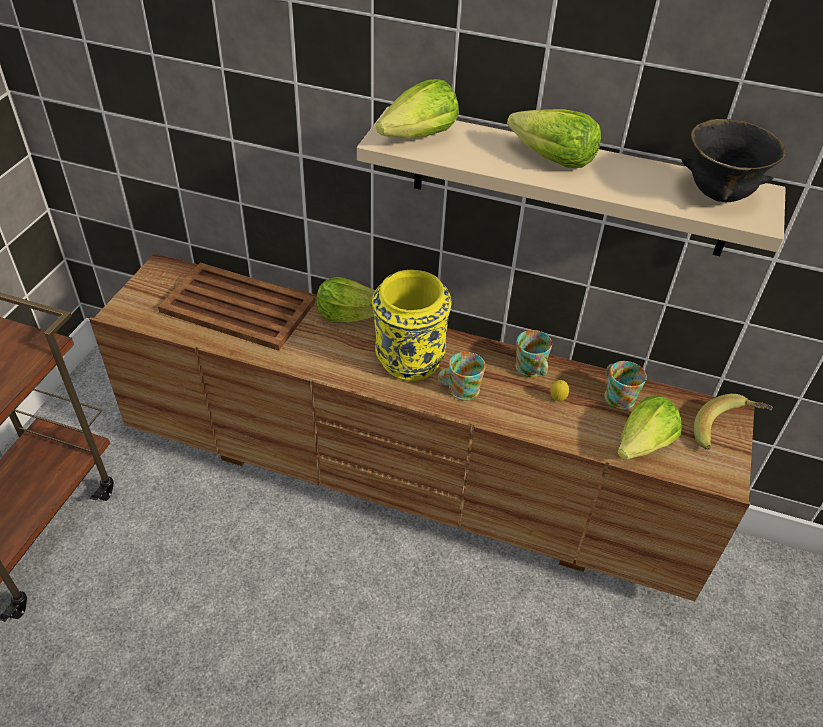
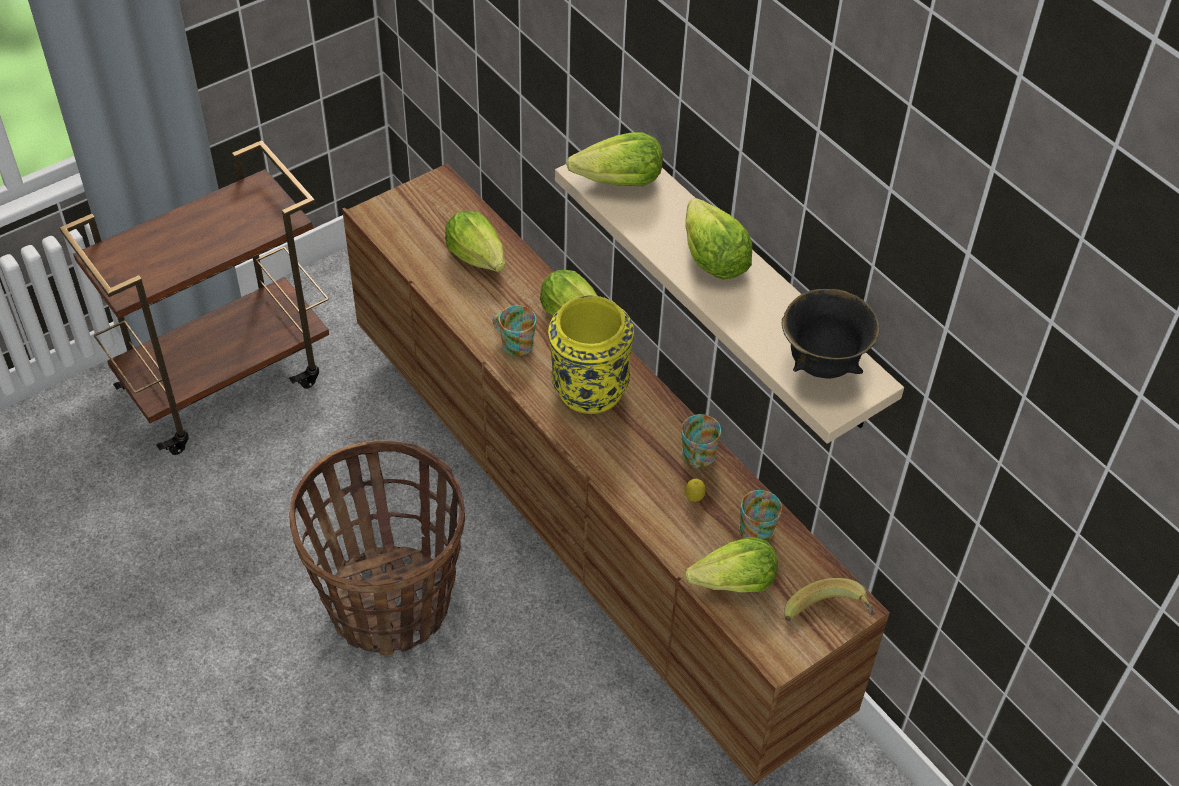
camera: 35 degrees right, 5 degrees up
(237, 306) = (477, 256): brown tray -> lettuce
(306, 633) = (390, 603): none -> basket
(459, 389) = (610, 440): mug -> mug (513, 342)

